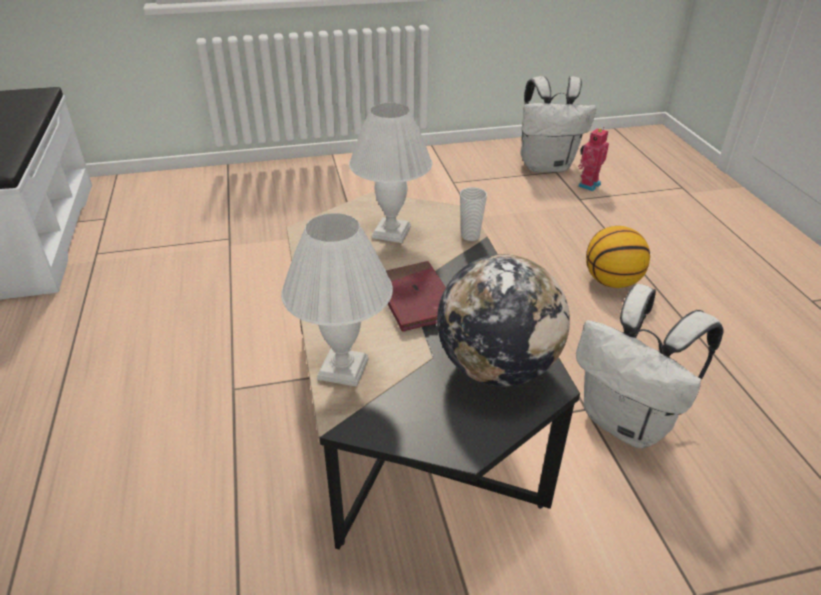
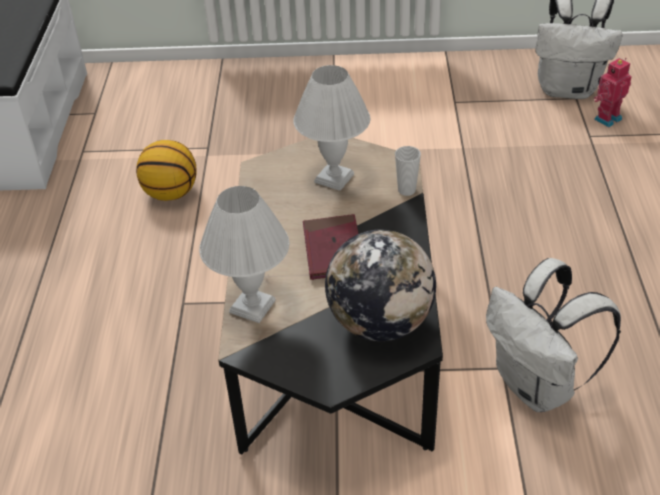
camera: 15 degrees right, 5 degrees up
(612, 281) = (584, 239): basketball -> basketball (171, 193)

